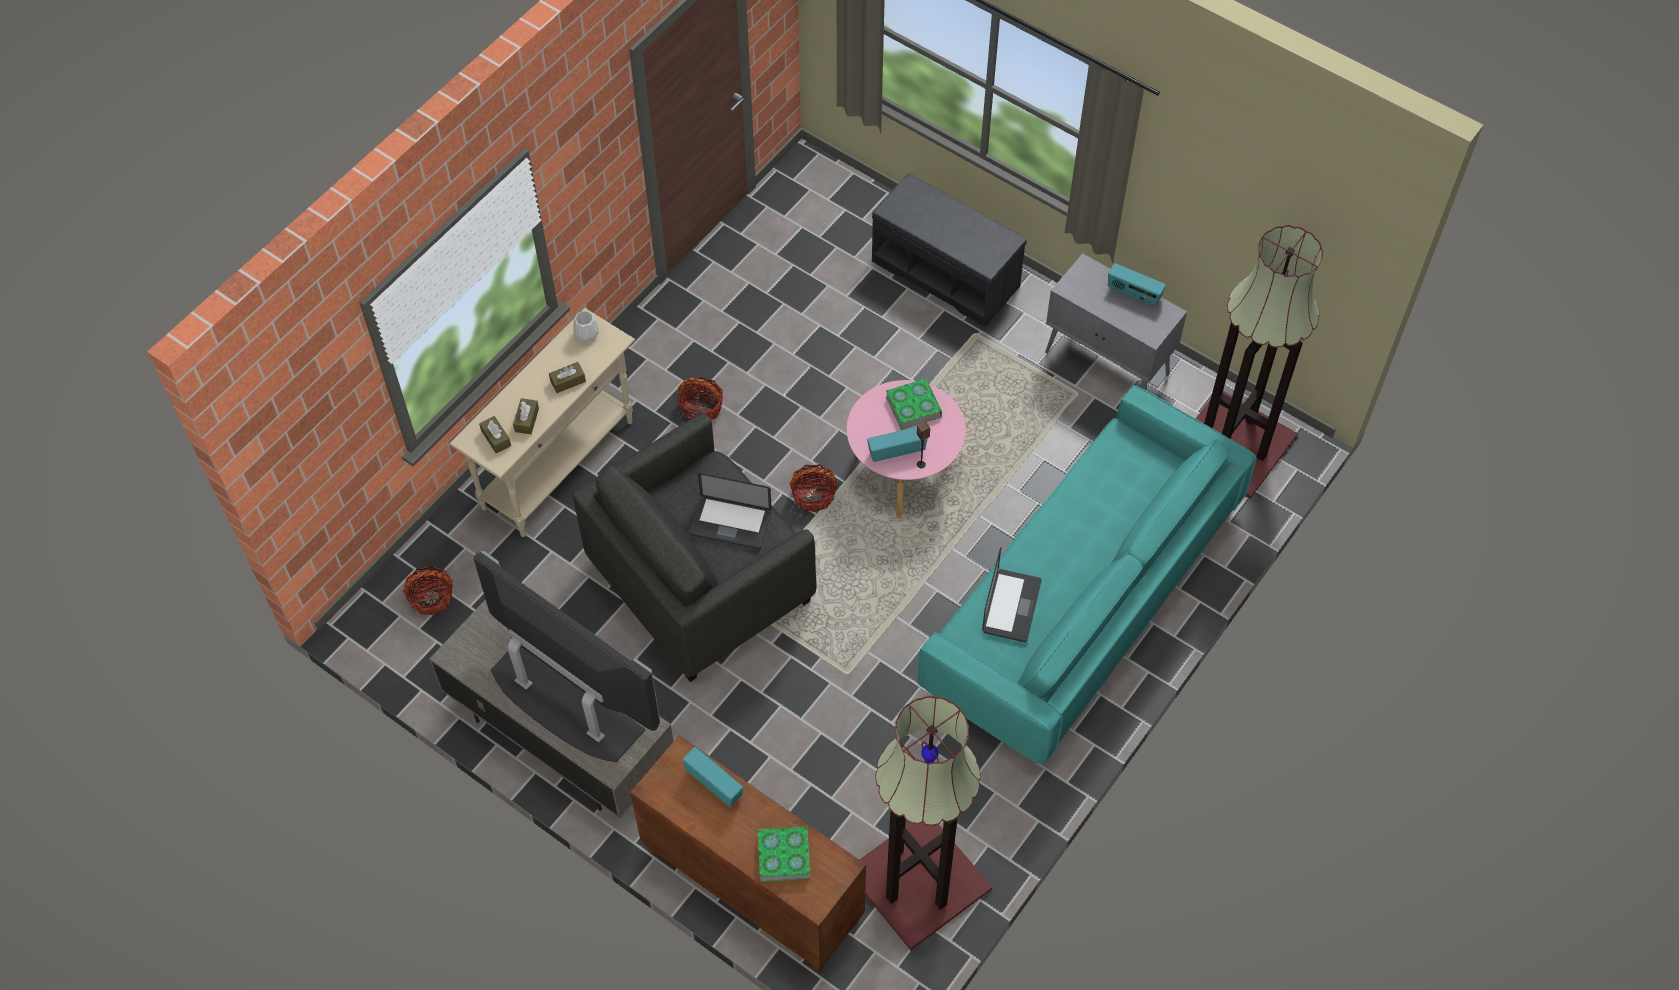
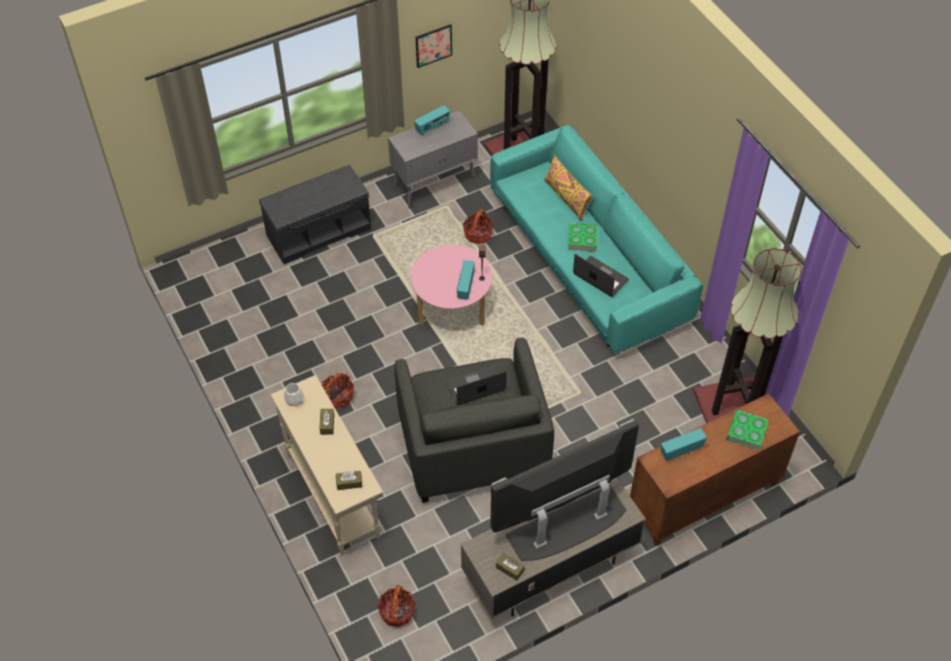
camera: 65 degrees left, 5 degrees down
(527, 420) = (345, 459): brown tissue box -> brown tissue box (510, 569)
(730, 523) = (475, 386): laptop -> laptop turned 150 degrees counterclockwise
(813, 495) = (442, 361): basket -> basket (478, 234)
(913, 407) = (437, 266): book -> book (582, 239)
(1134, 512) = (566, 198): none -> yellow pillow
(1195, 204) = (433, 45): none -> picture

